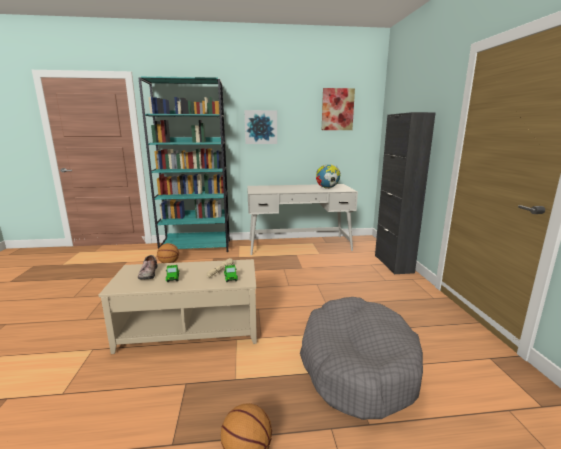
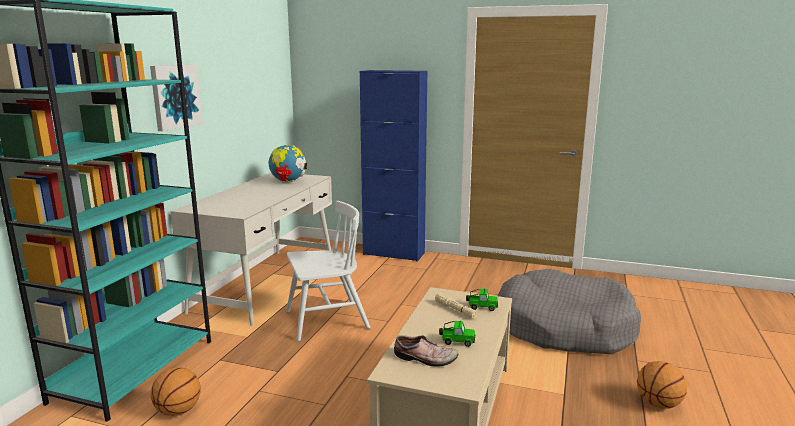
camera: 65 degrees left, 0 degrees up
(272, 269) = (326, 320): none -> white chair
(337, 109) = (254, 59): picture -> none
(393, 264) = (394, 253): black cabinet -> blue cabinet

